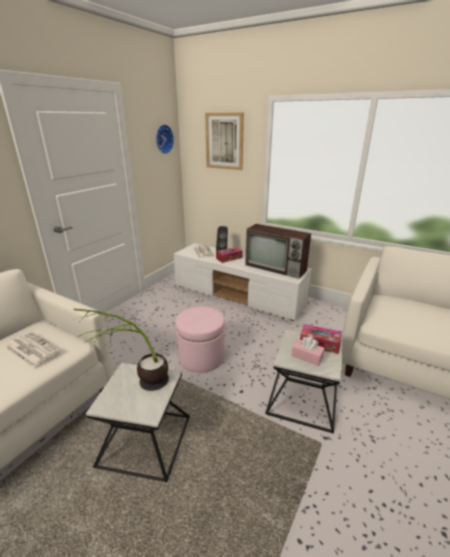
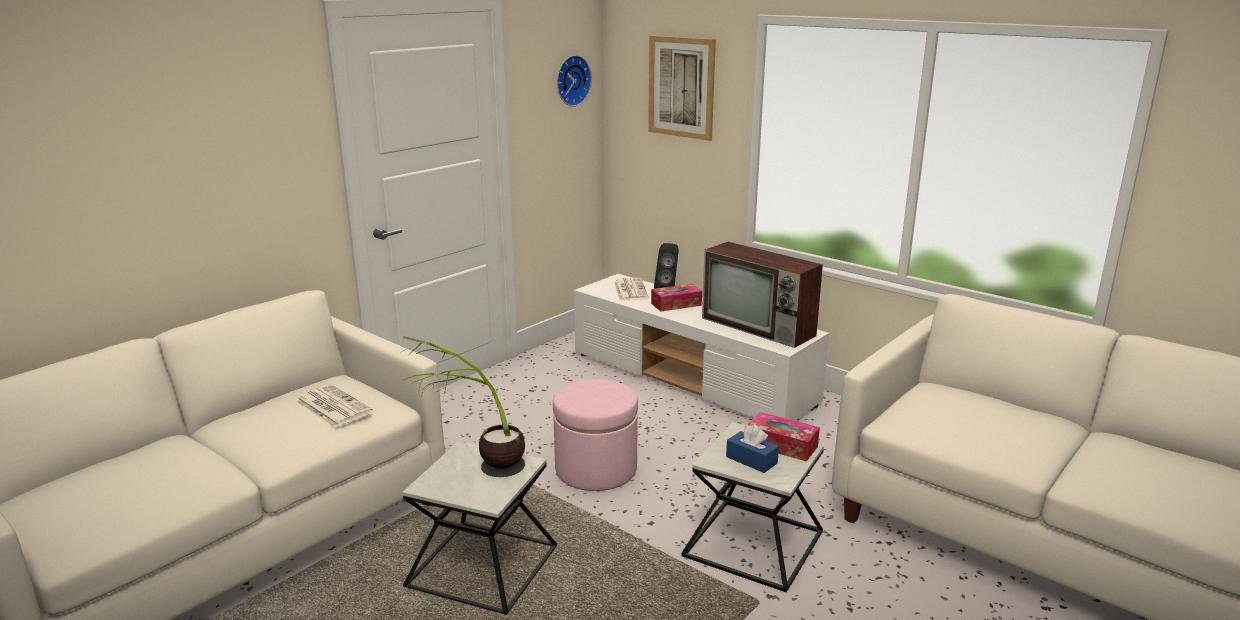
camera: 10 degrees right, 5 degrees down
(307, 356) = (751, 460): pink tissue box -> blue tissue box

